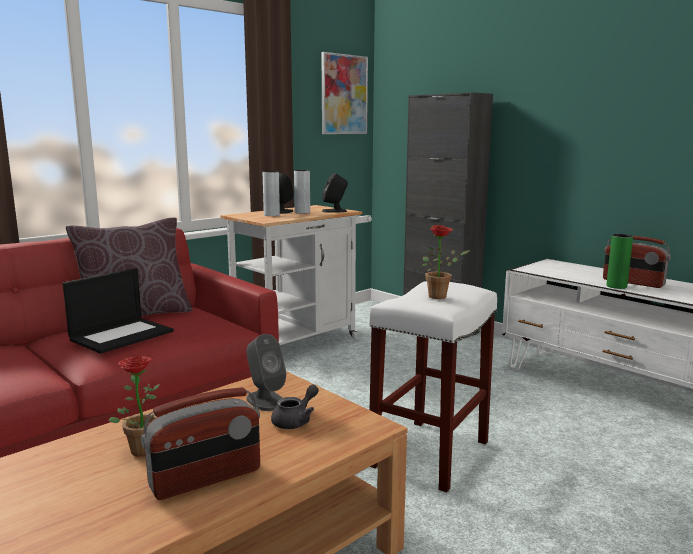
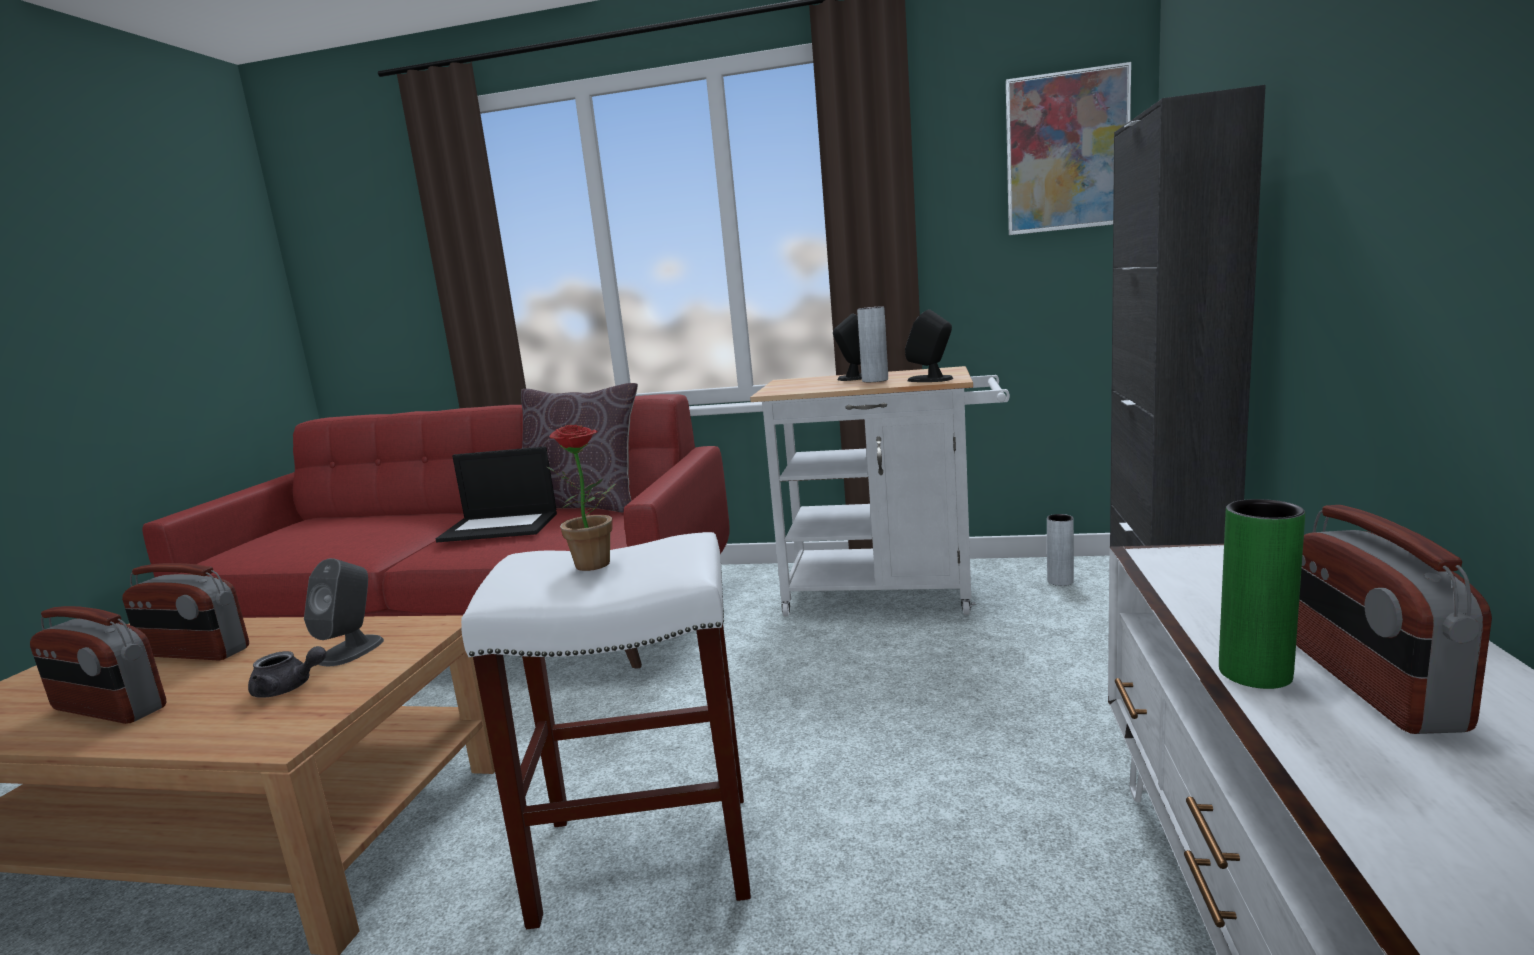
camera: 55 degrees right, 0 degrees up
(140, 448) = (194, 653): potted plant -> radio
(271, 215) = (819, 383): grey vase -> grey vase (1060, 581)

